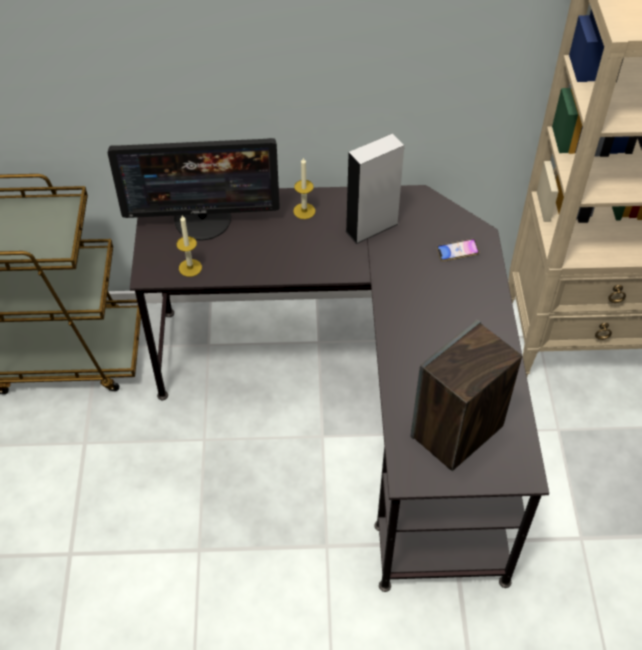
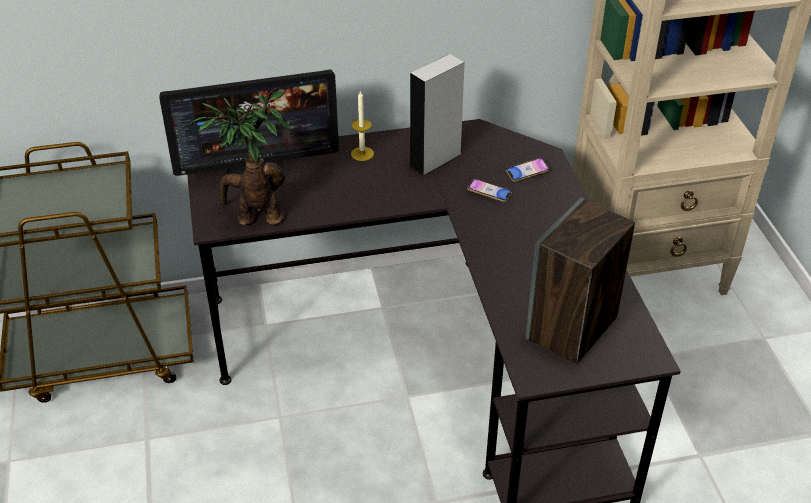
camera: 10 degrees left, 10 degrees down
(190, 268) = (255, 216): candle -> potted plant
(415, 271) = (489, 193): none -> phone

